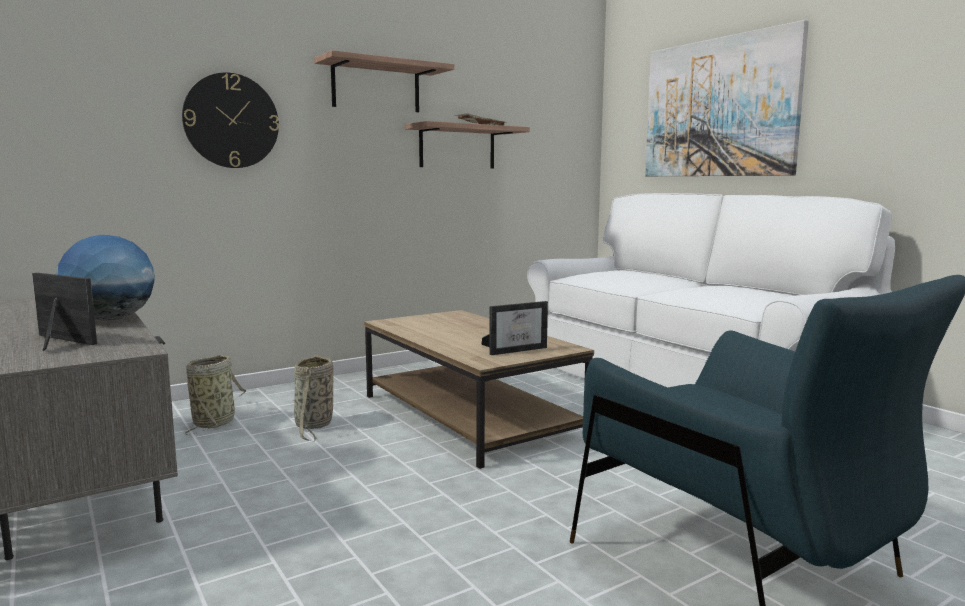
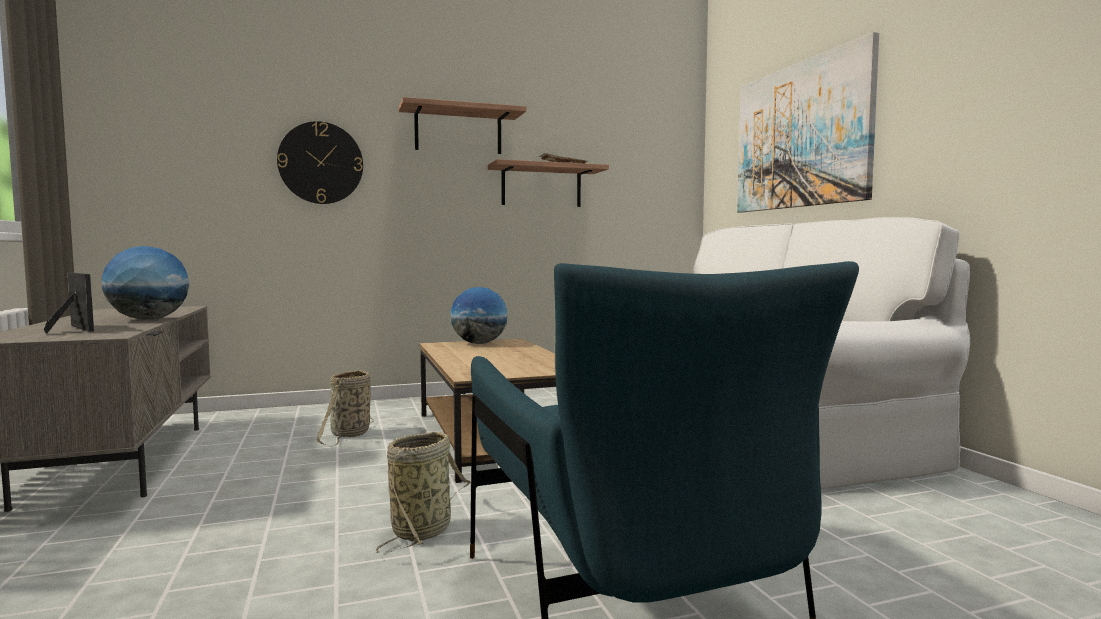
camera: 15 degrees right, 5 degrees down
(215, 422) = (274, 426): basket -> basket (424, 530)
(428, 319) = (479, 343): none -> globe
(516, 349) = (517, 368): picture frame -> none

